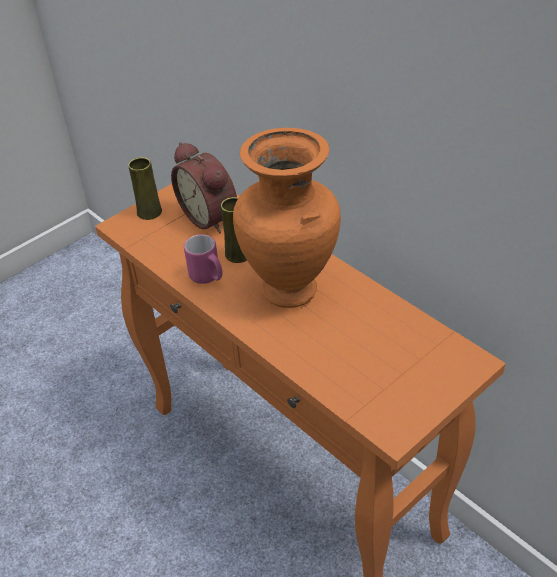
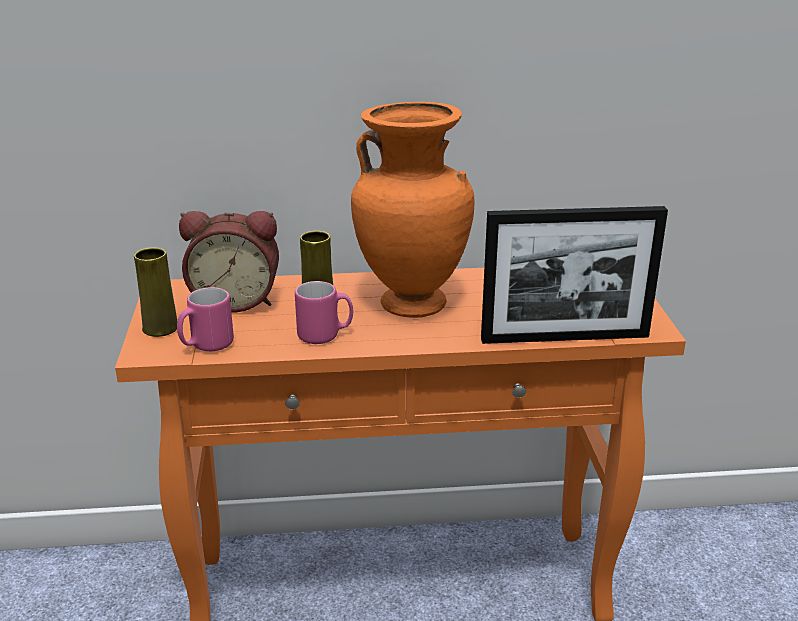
camera: 55 degrees left, 15 degrees down
(147, 241) = (206, 346): none -> pink mug
(324, 389) = (565, 338): none -> picture frame

